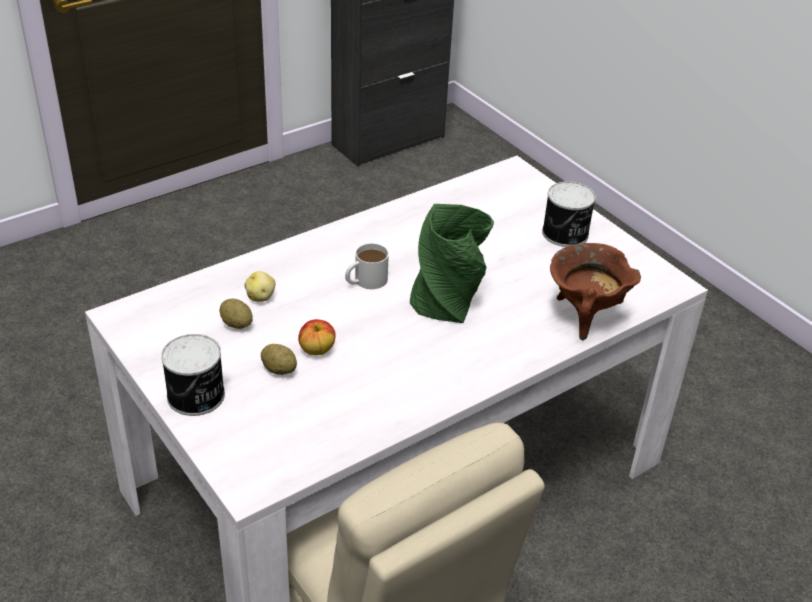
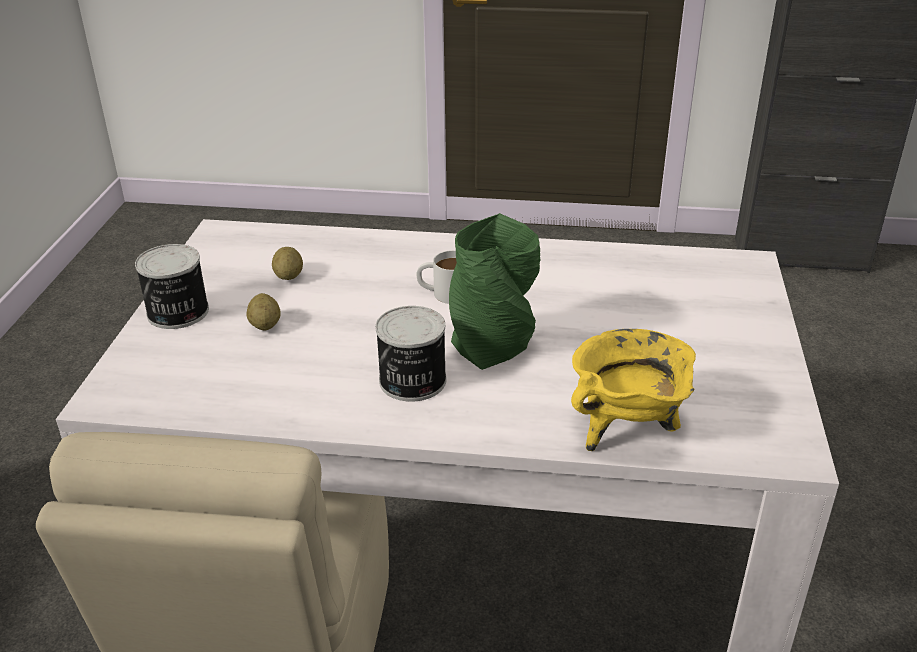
camera: 45 degrees right, 5 degrees down
(261, 297) = (339, 265): potato -> none
(317, 350) = (318, 326): apple -> none
(566, 234) = (724, 343): can -> can (412, 381)
(585, 316) = (627, 429): brown cooking pot -> yellow cooking pot

